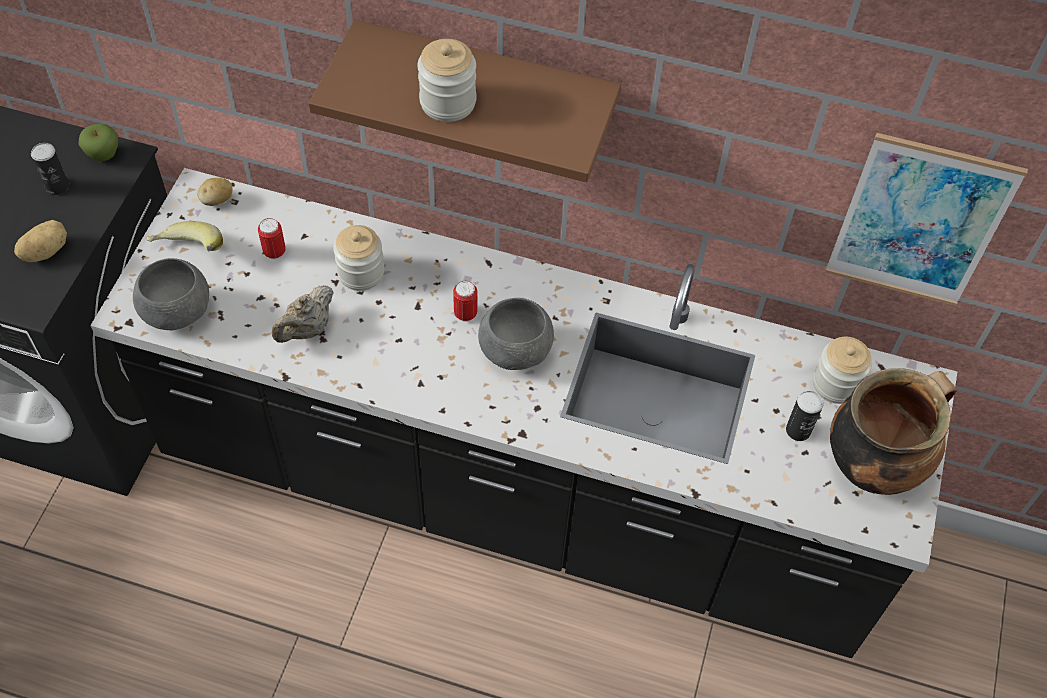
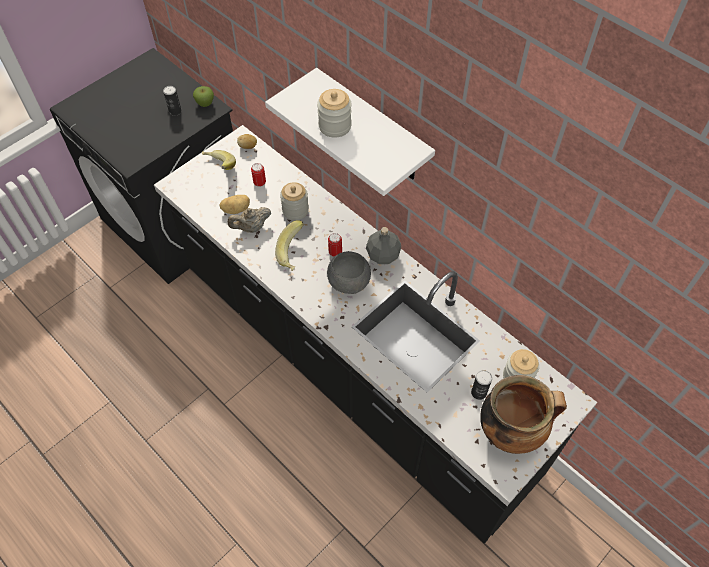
camera: 30 degrees right, 0 degrees up
(45, 251) = (151, 140): potato -> potato (236, 209)
(177, 313) = (196, 195): grey bowl -> none
(401, 342) = (293, 253): none -> banana
(485, 86) = (372, 128): brown shelf -> white shelf
(541, 289) = (383, 256): none -> grey bottle
(919, 222) = (583, 297): picture -> none

